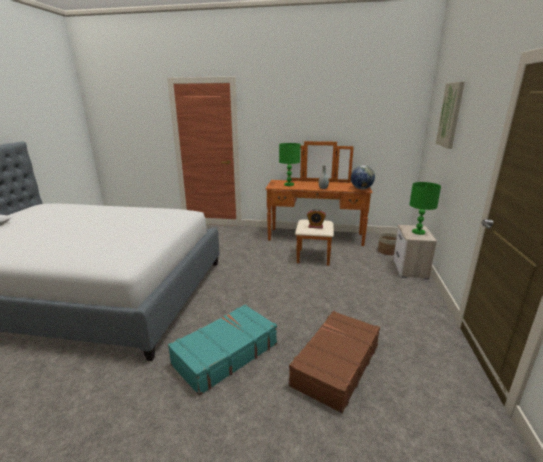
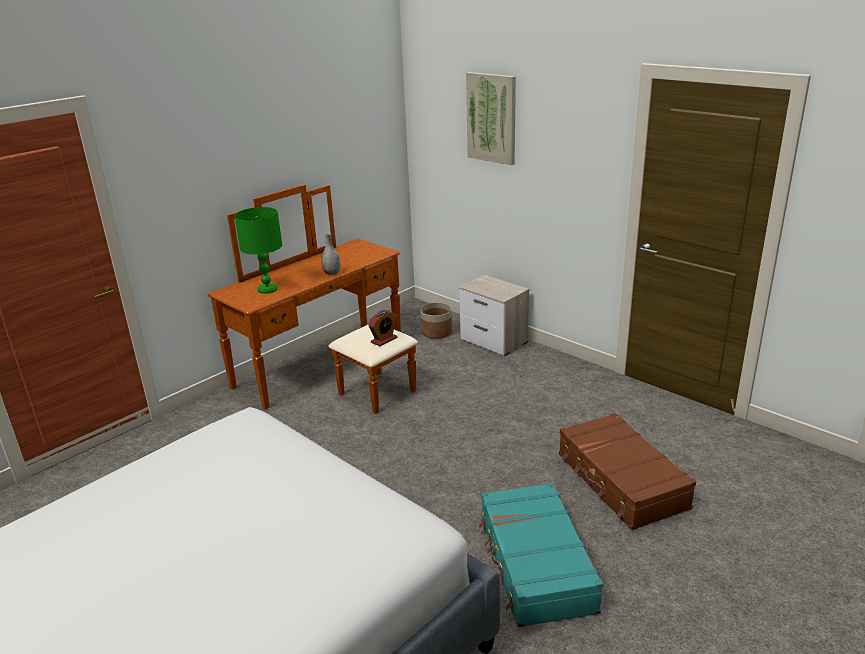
camera: 55 degrees left, 5 degrees up
(361, 189) = (378, 252): globe -> none
(418, 232) = (496, 286): green table lamp -> none

